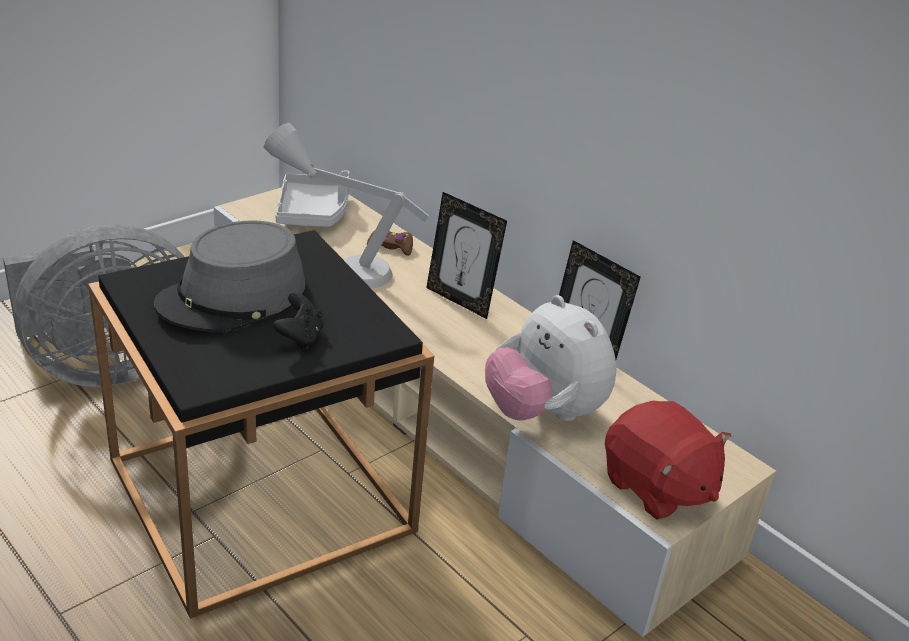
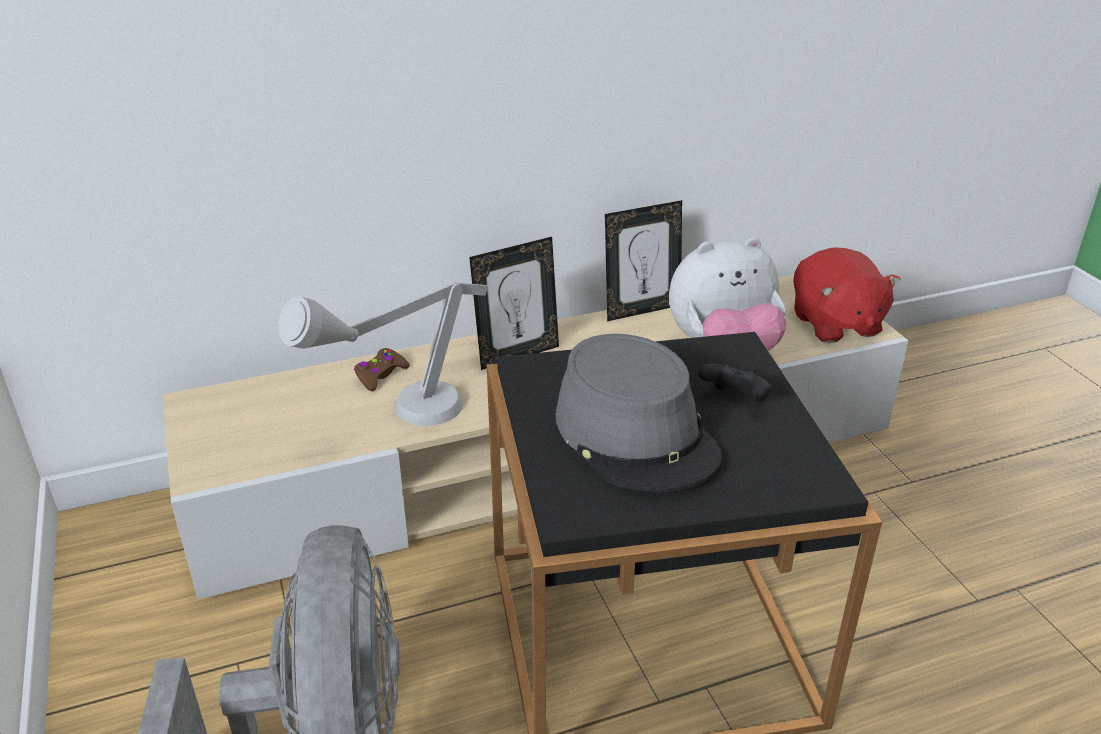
camera: 65 degrees left, 0 degrees up
(313, 212) = (256, 416): grey tray -> none
(656, 487) = (835, 324): red plush toy -> red plush toy turned 90 degrees clockwise

